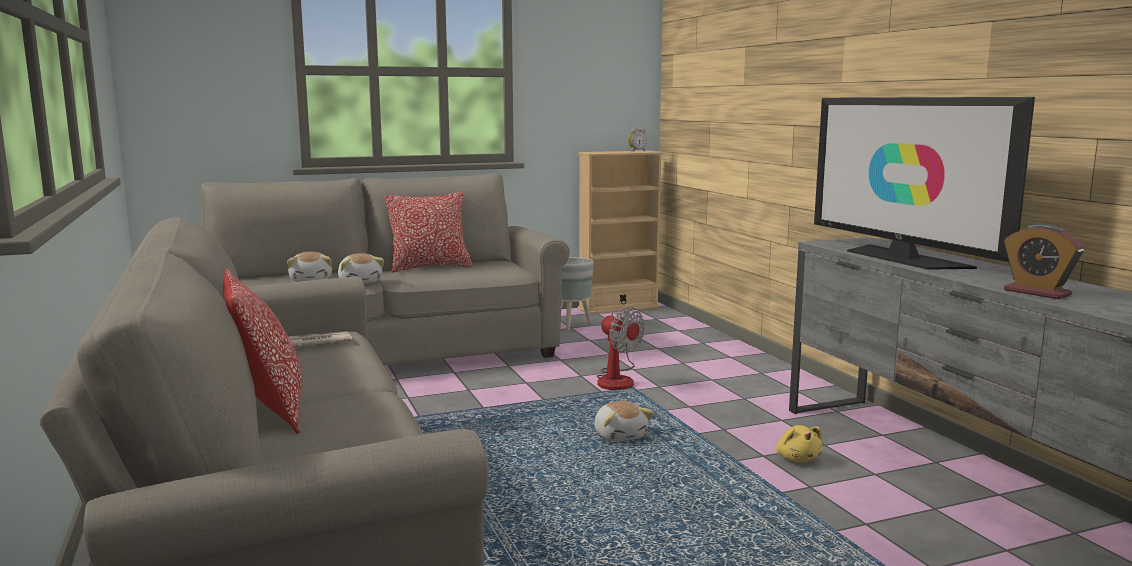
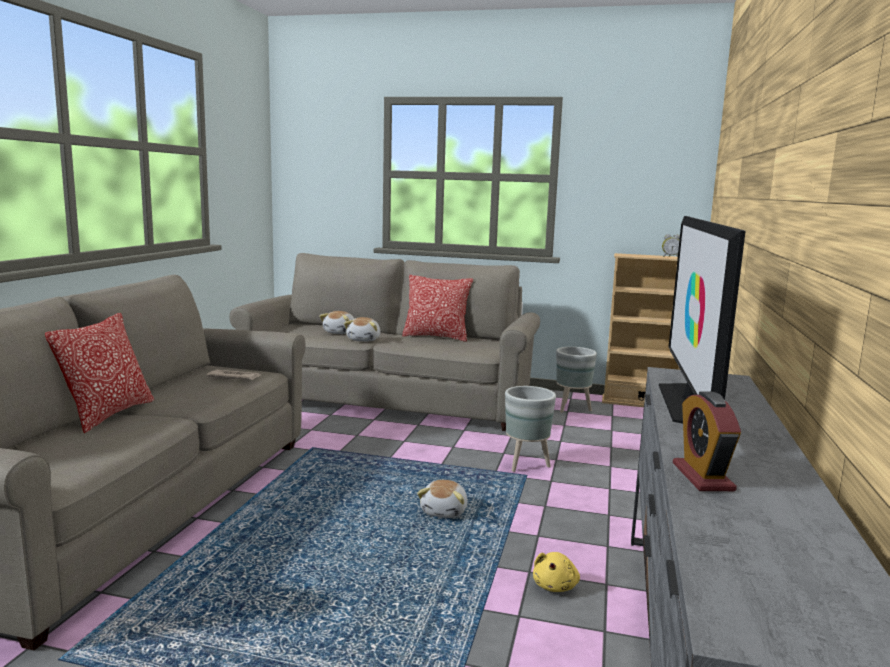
camera: 35 degrees right, 0 degrees up
(617, 379) = (526, 464): fan -> grey planter

